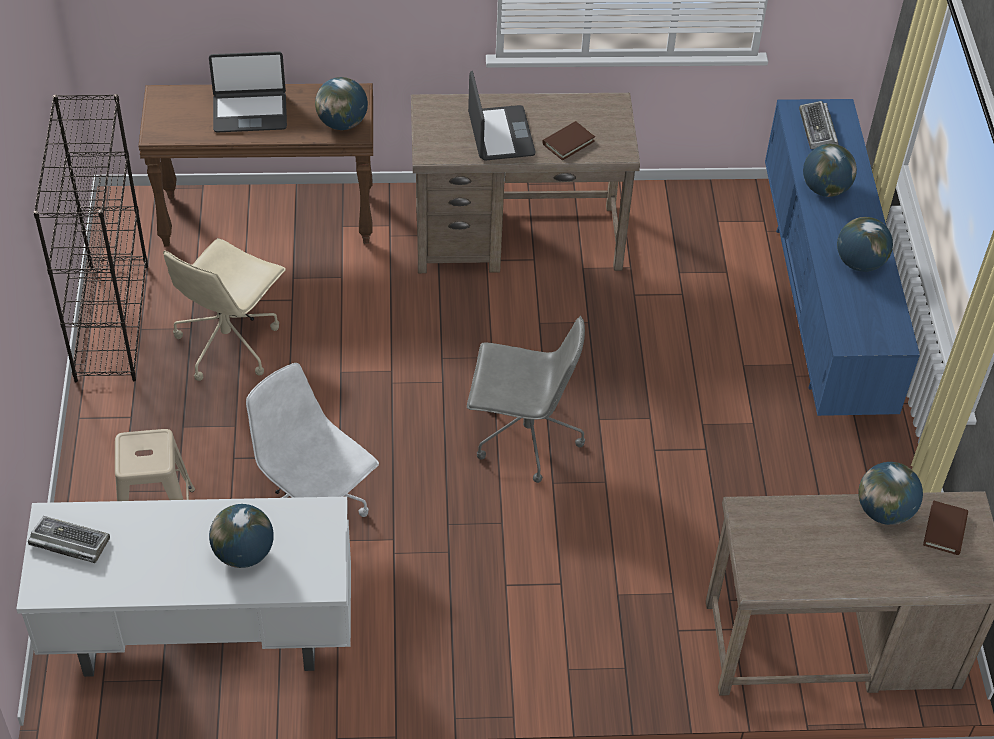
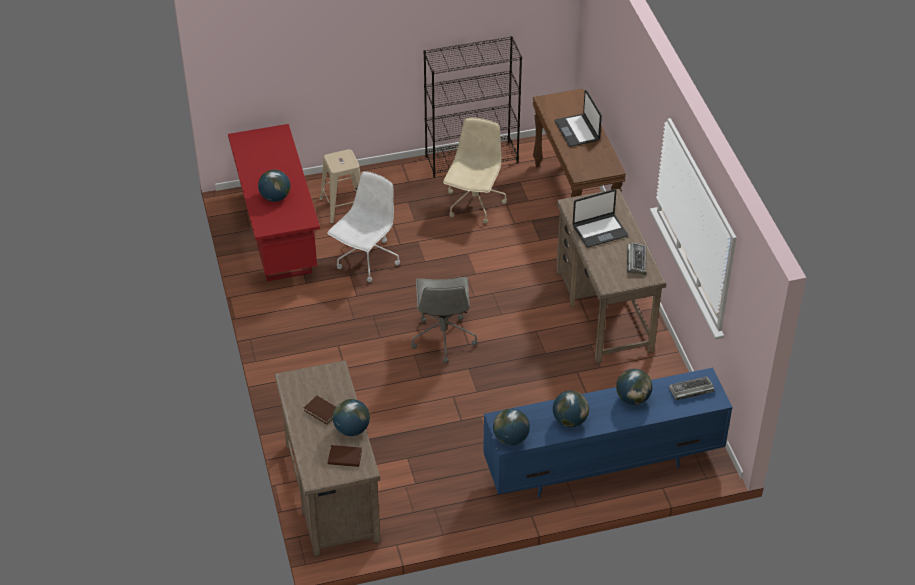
camera: 80 degrees right, 5 degrees down
(68, 542) = (268, 140): keyboard -> keyboard (636, 260)
(201, 637) = (277, 237): white desk -> red desk
(230, 341) = (474, 206): beige office chair -> beige office chair turned 90 degrees clockwise
(342, 122) = (585, 167): globe -> globe (511, 438)
(568, 142) = (605, 261): brown book -> brown book (322, 411)

